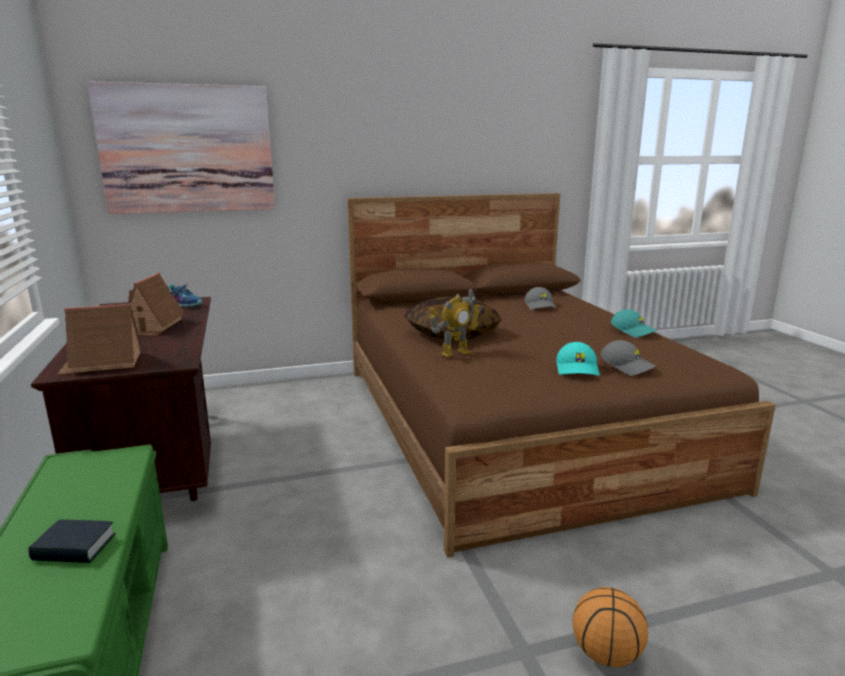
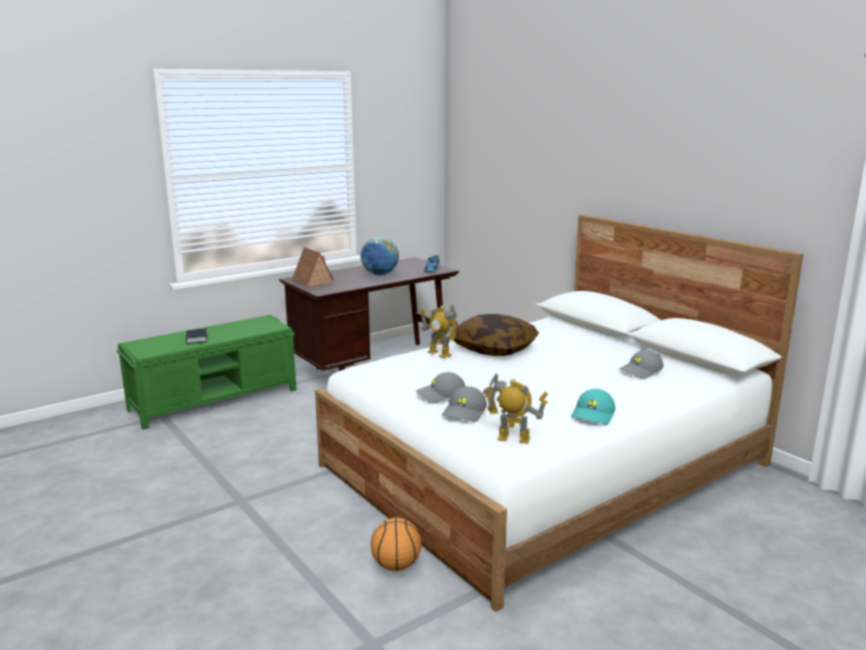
camera: 70 degrees right, 0 degrees up
(152, 326) = (380, 274): toy house -> globe
(188, 149) = (497, 158): picture -> none
(513, 421) = (546, 465): brown bed -> white bed
(578, 369) = (440, 395): turquoise cap -> grey cap
(605, 654) = (243, 528): basketball -> basketball (395, 565)
(685, 360) = (513, 439): none -> toy robot

